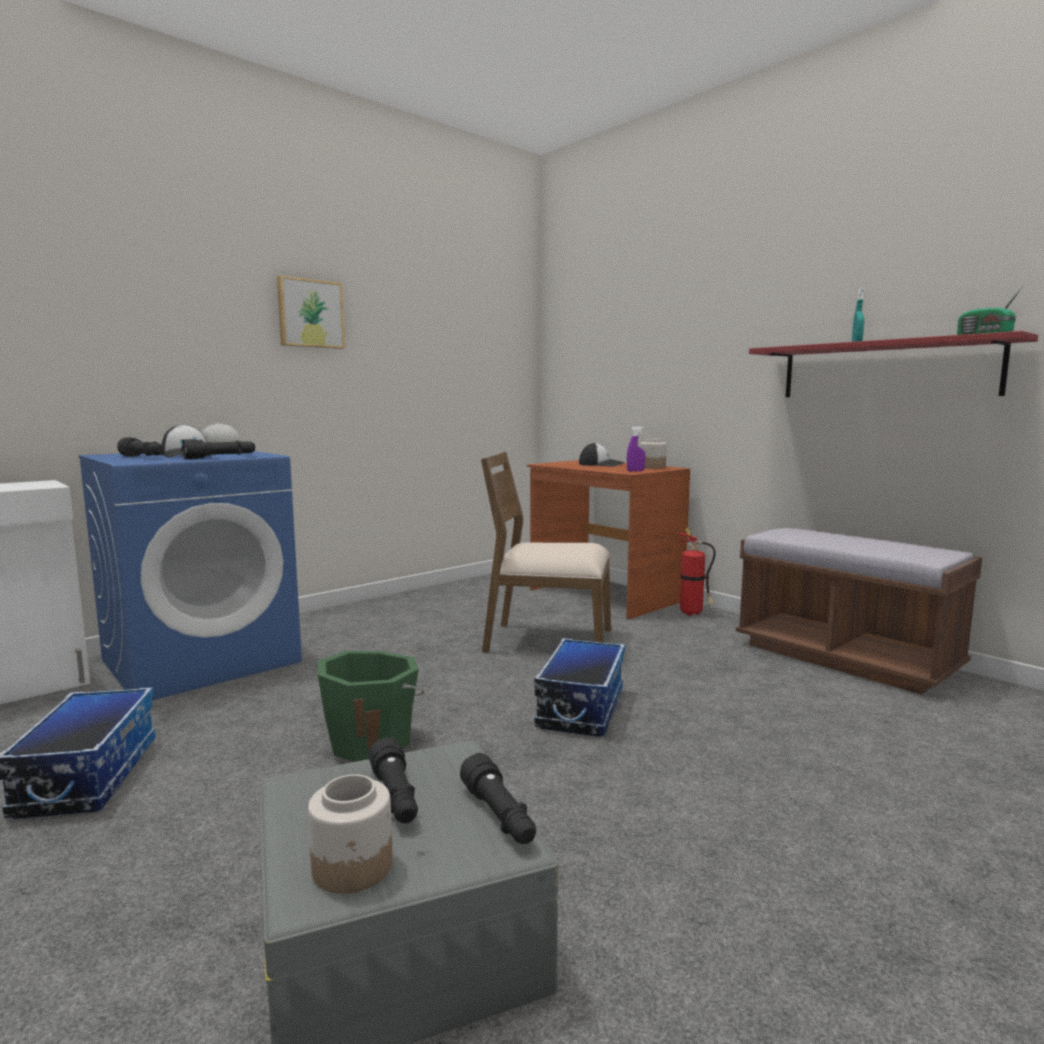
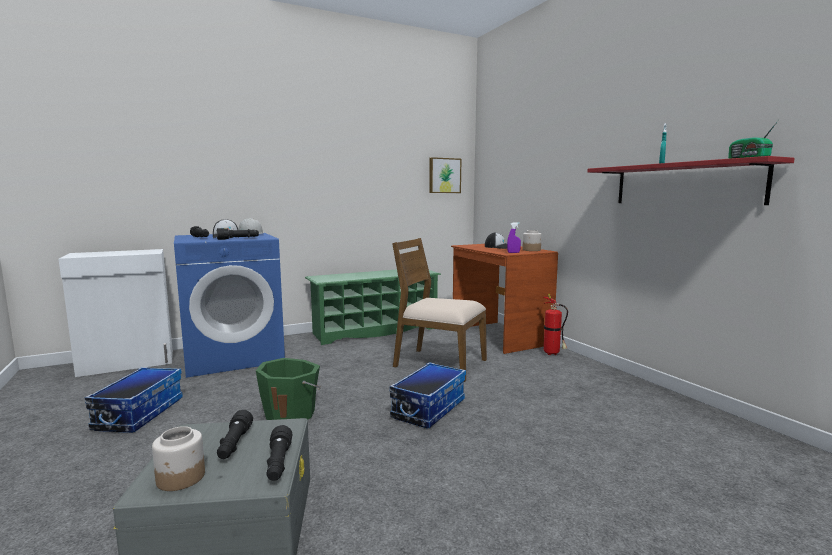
camera: 15 degrees right, 0 degrees up
(310, 314) = (313, 150): picture -> picture (444, 175)
(416, 601) = (375, 331): none -> green shoe rack
(845, 657) = (644, 395): brown bench -> none

